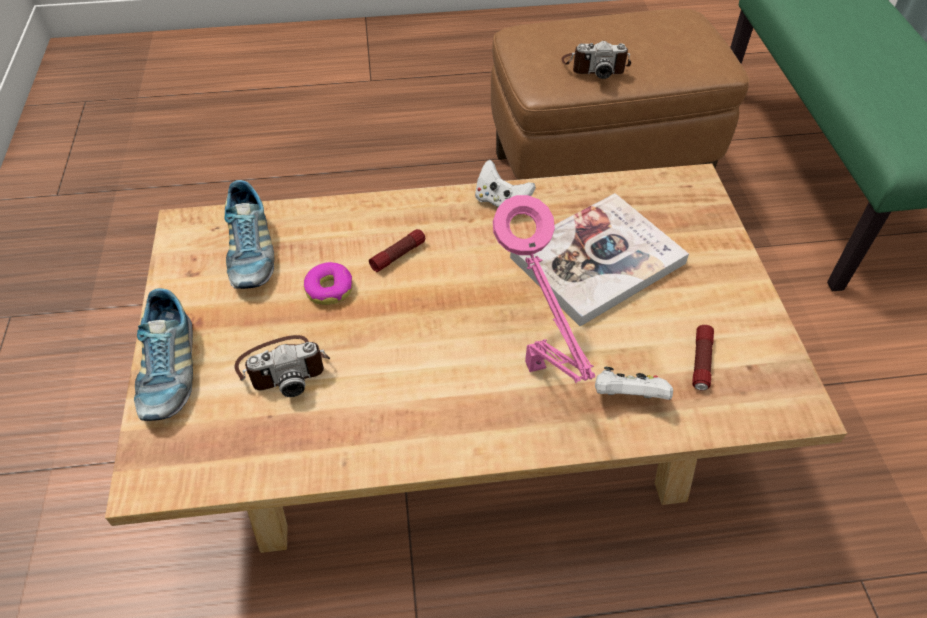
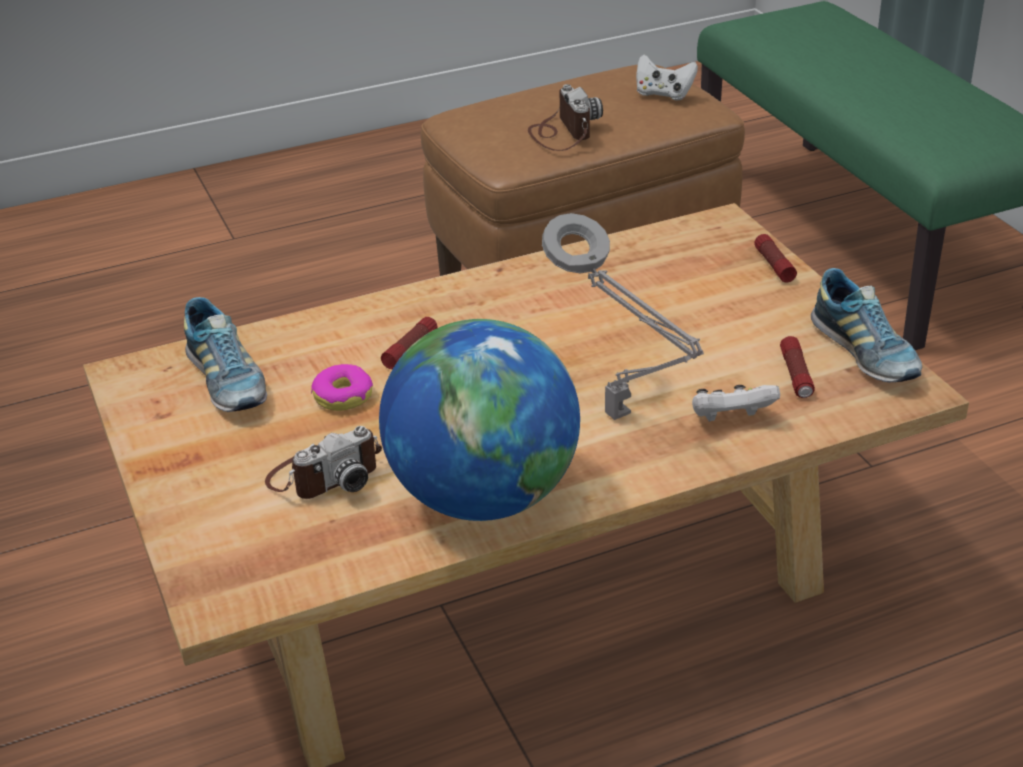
camera: 15 degrees left, 15 degrees down
(169, 371) = (185, 507): shoe -> shoe (864, 353)
(394, 425) = (483, 497): none -> globe
(501, 203) = (510, 280): white game controller -> white game controller (664, 94)
(537, 371) = (622, 419): pink table lamp -> grey table lamp
(595, 66) = (562, 133): camera -> camera turned 90 degrees counterclockwise
(597, 260) = (644, 311): book -> none
(722, 237) = (774, 265): none -> flashlight

